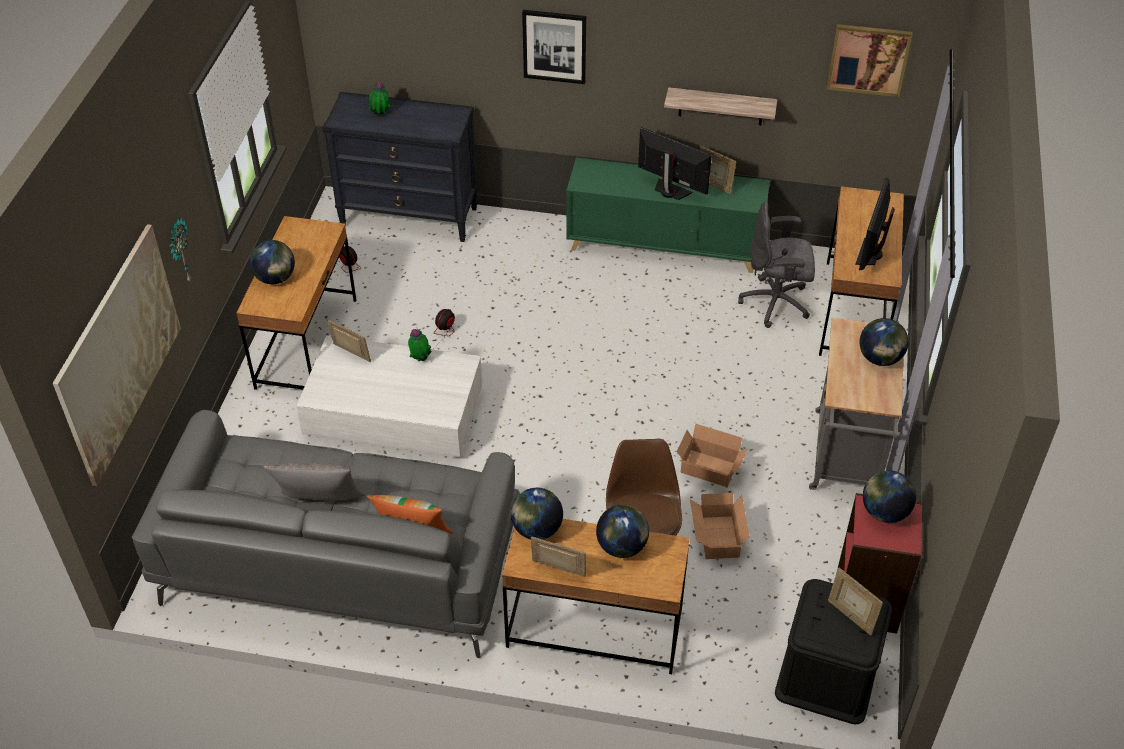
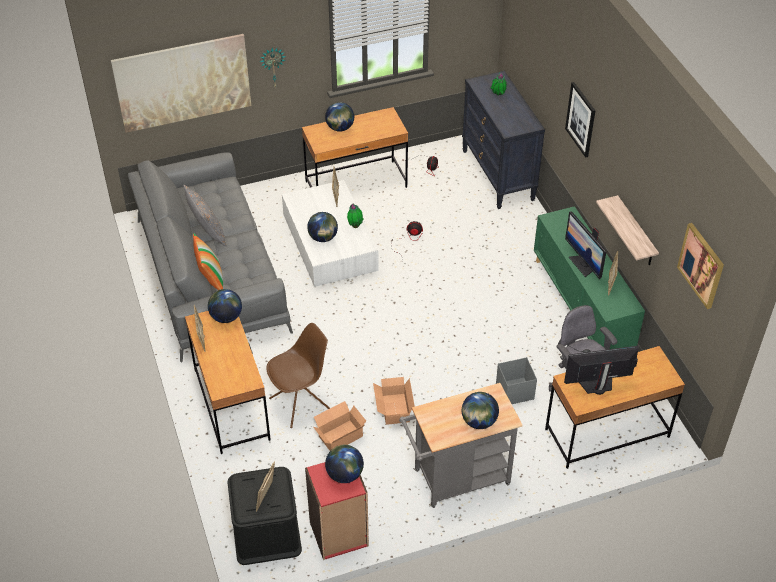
camera: 60 degrees right, 0 degrees up
(622, 546) = (237, 359): globe -> globe (323, 238)
(670, 191) = (583, 264): monitor -> monitor turned 150 degrees clockwise
(750, 355) = (514, 391): none -> grey storage box

